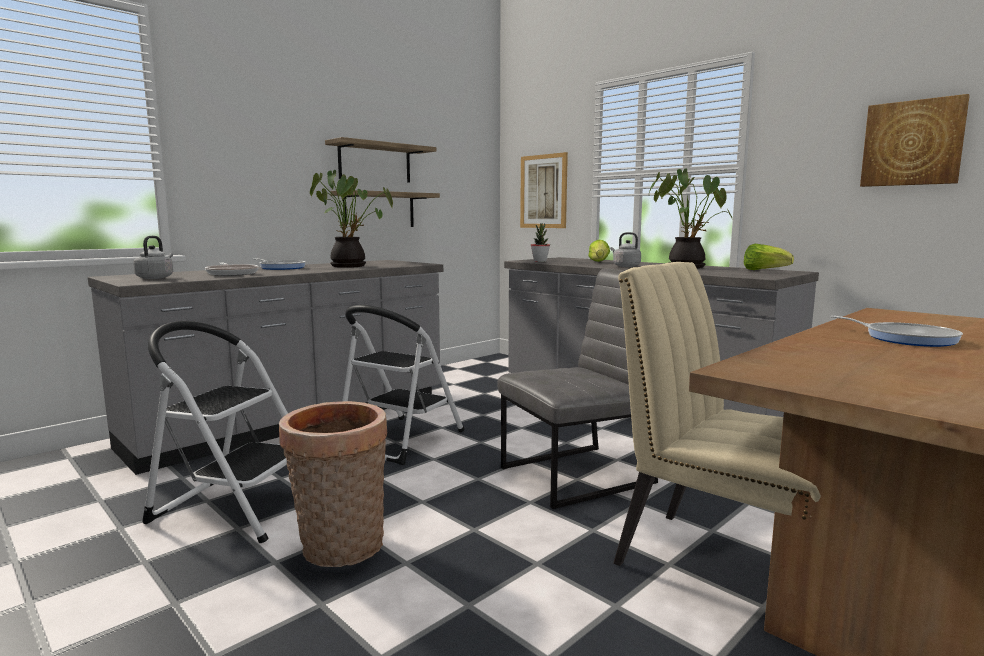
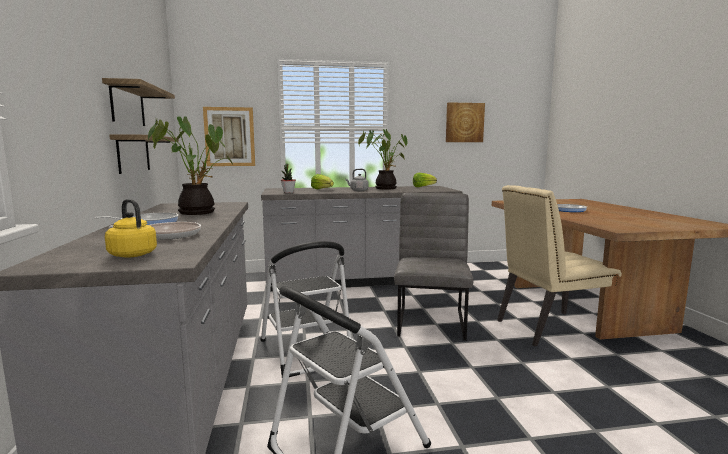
camera: 55 degrees left, 0 degrees up
(156, 278) = (131, 254): grey kettle -> yellow kettle
(340, 550) = (464, 416): basket -> none

